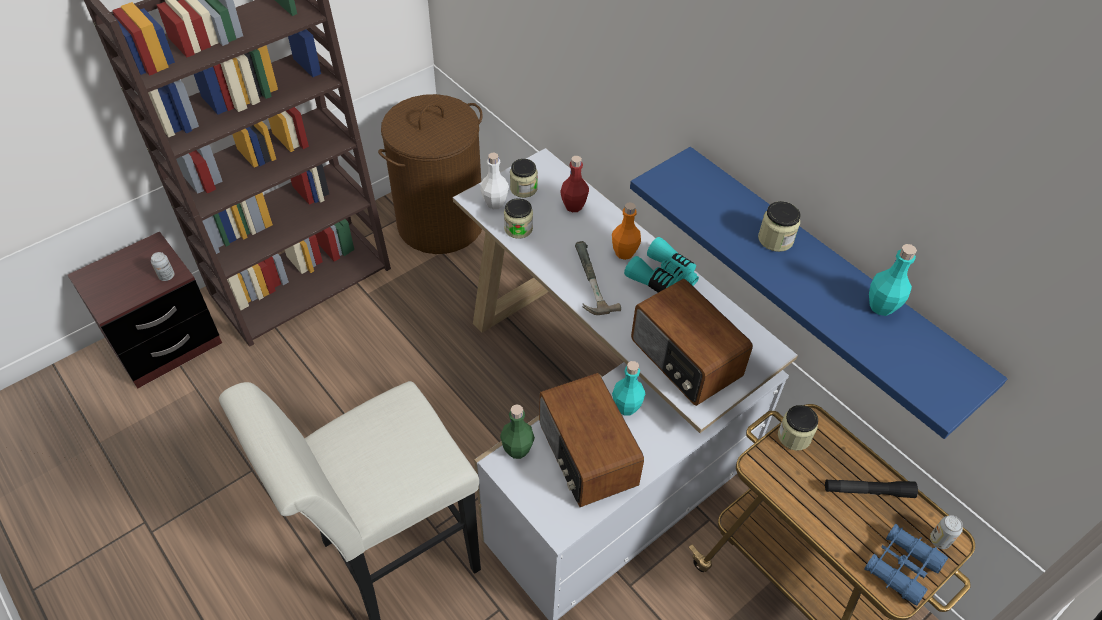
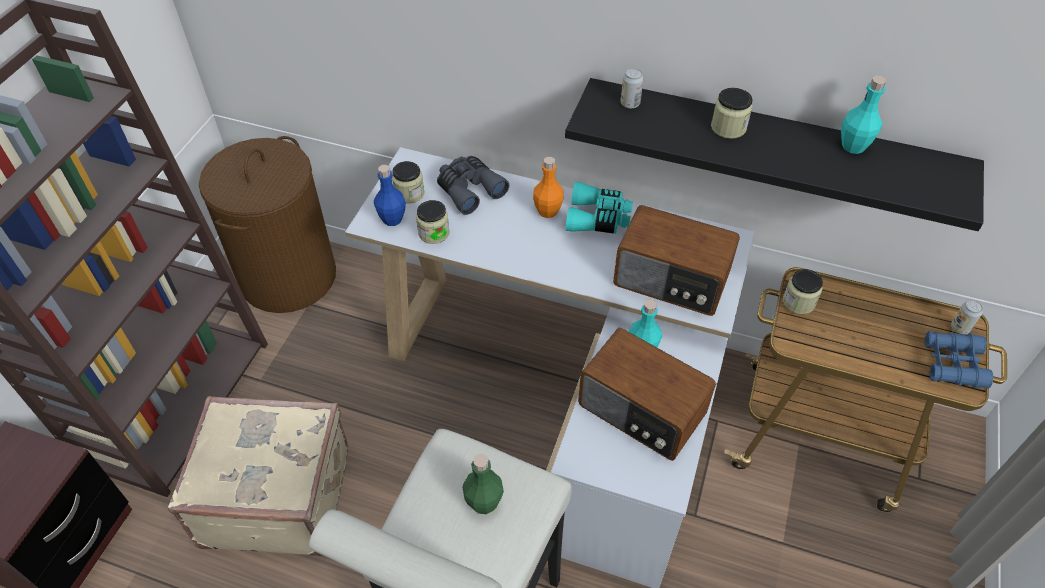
camera: 30 degrees left, 0 degrees up
(167, 276) = (52, 464): can -> can (630, 103)
(321, 386) = (277, 495): none -> beige suitcase
(495, 203) = (392, 219): white bottle -> blue bottle
(517, 450) = (578, 440): green bottle -> green bottle (484, 503)
(573, 206) = (469, 189): red bottle -> grey binoculars
(587, 281) = (535, 252): hammer -> none
(822, 275) = (769, 145): blue shelf -> black shelf
(868, 491) = (884, 317): black flashlight -> none

